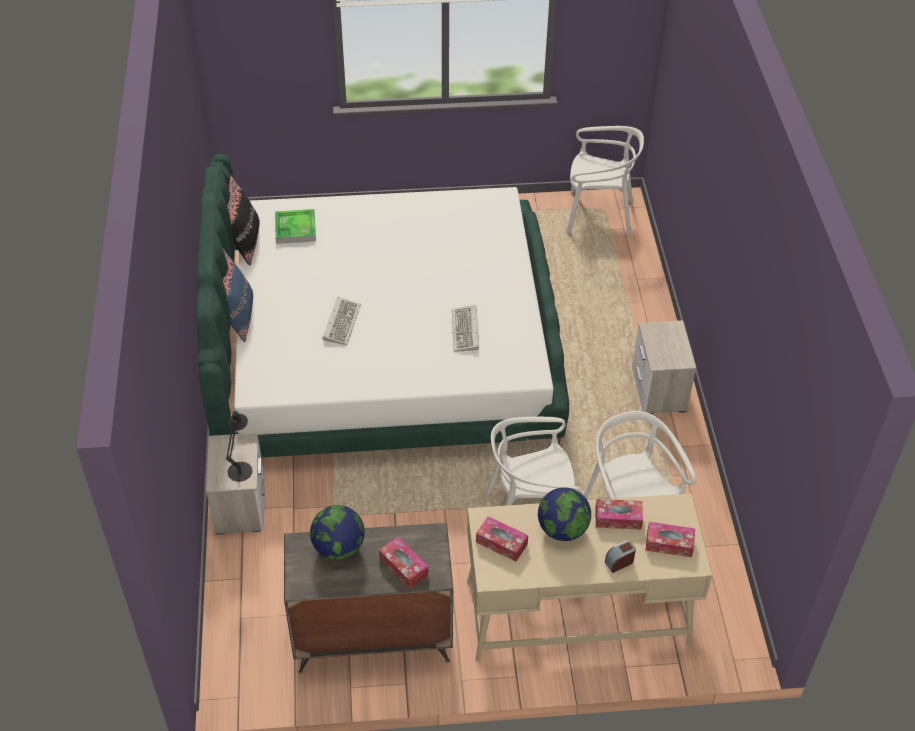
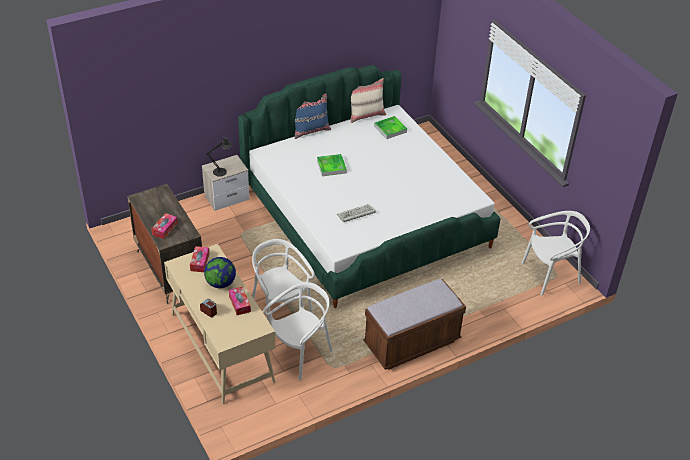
camera: 65 degrees right, 5 degrees down
(243, 243) = (366, 115): black pillow -> beige pillow
(338, 547) = (166, 203): globe -> none
(341, 322) = (331, 167): keyboard -> tray
(598, 214) = (550, 275): white chair -> white chair turned 90 degrees counterclockwise
(659, 390) = (411, 343): nightstand -> brown bench
(669, 544) = (232, 329): tissue box -> none

